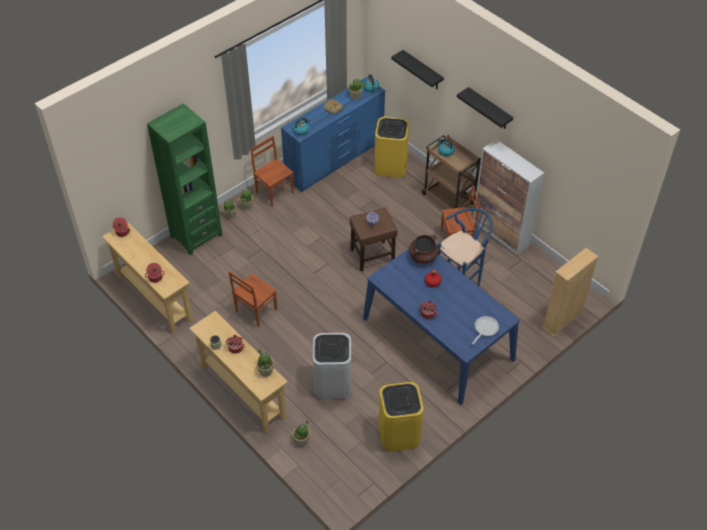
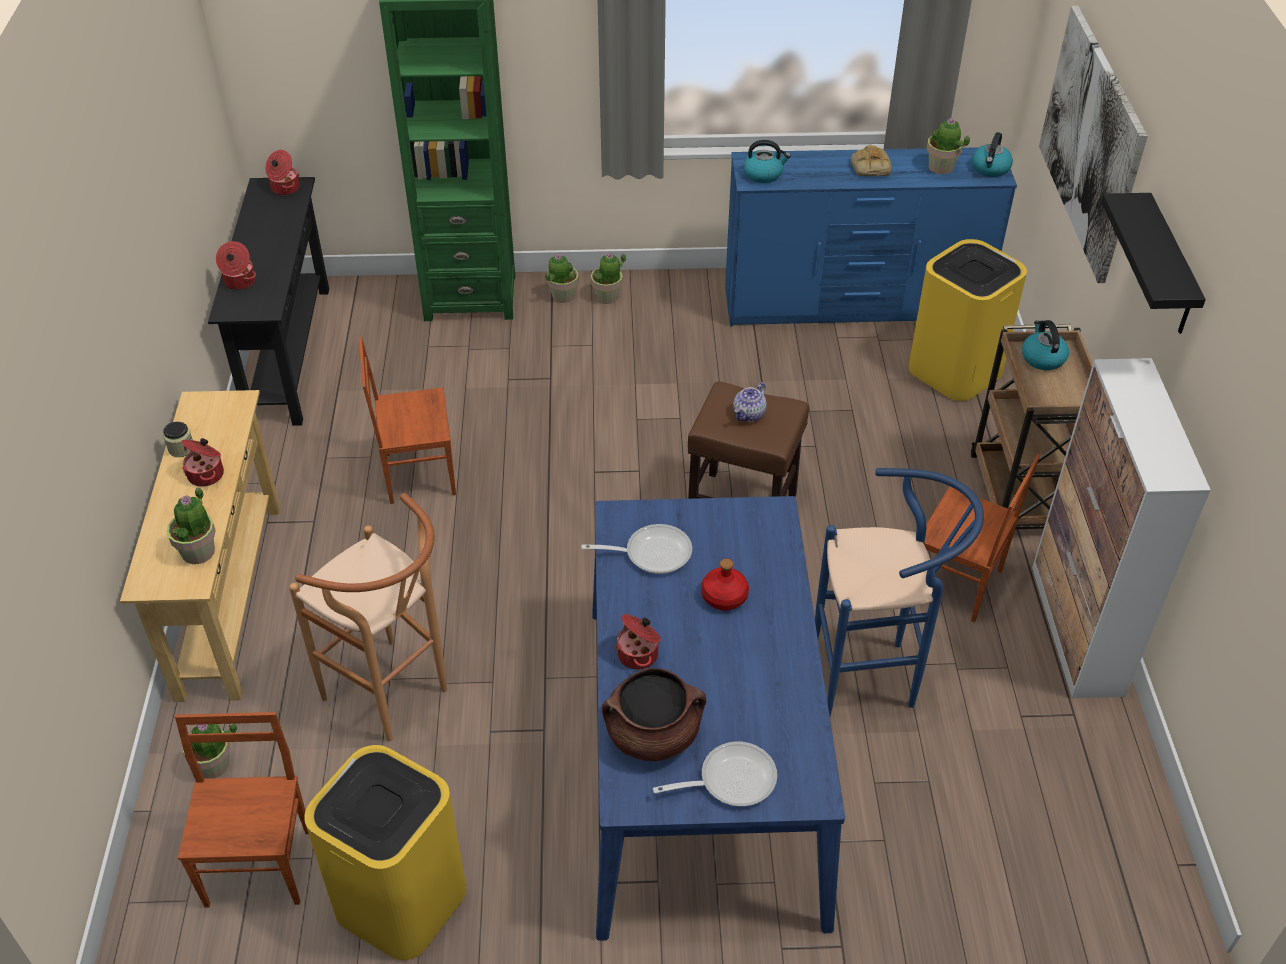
camera: 40 degrees right, 5 degrees down
(154, 298) = (289, 354): beige console table -> black console table
(274, 192) = (681, 301): brown chair -> brown chair (261, 866)
(333, 383) = (395, 698): white trash can -> brown stool
(400, 282) = (652, 553): none -> frying pan
(422, 71) = (1091, 141): black shelf -> picture
(423, 256) = (762, 532): brown cooking pot -> brown cooking pot (653, 734)
(562, 320) = (1049, 922): beige bookcase -> none

